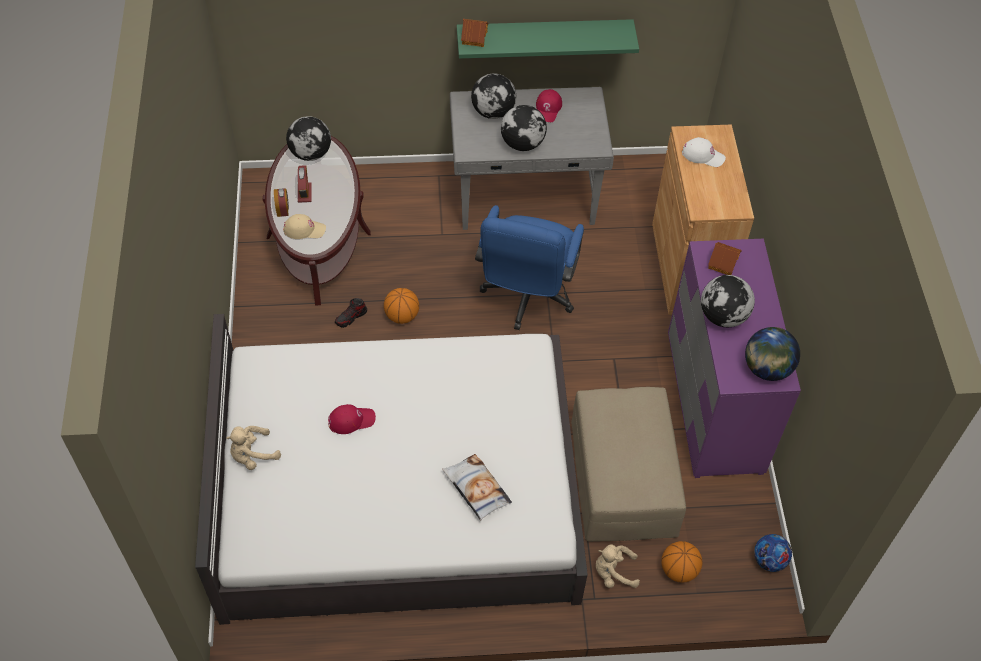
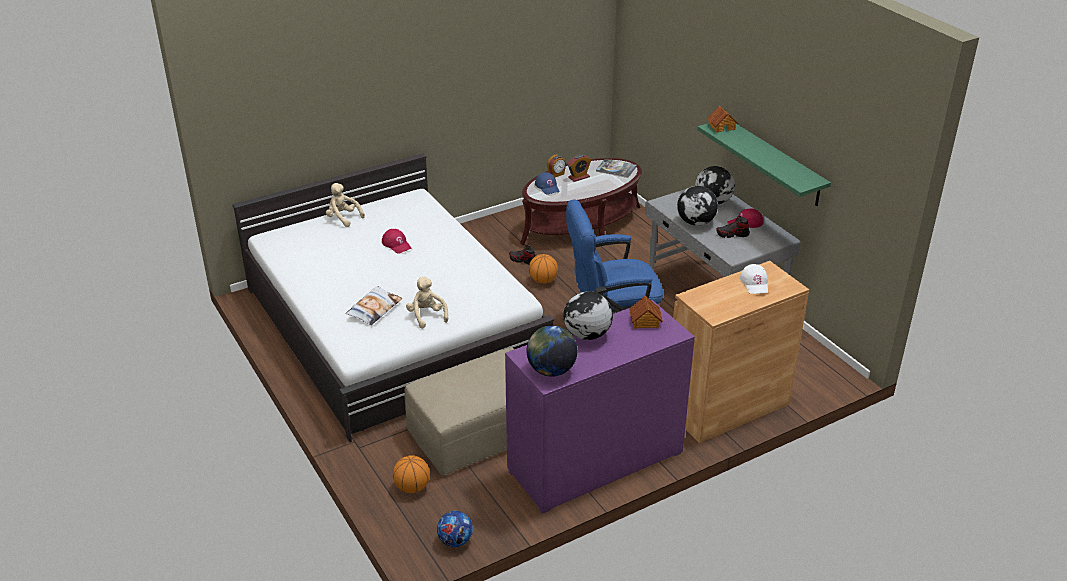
camera: 65 degrees right, 20 degrees down
(304, 229) = (547, 187): beige cap -> blue cap
(311, 153) = (616, 169): globe -> book
(561, 128) = (732, 234): none -> shoe
(613, 572) = (388, 451): beige plush toy -> beige plush toy (427, 316)

